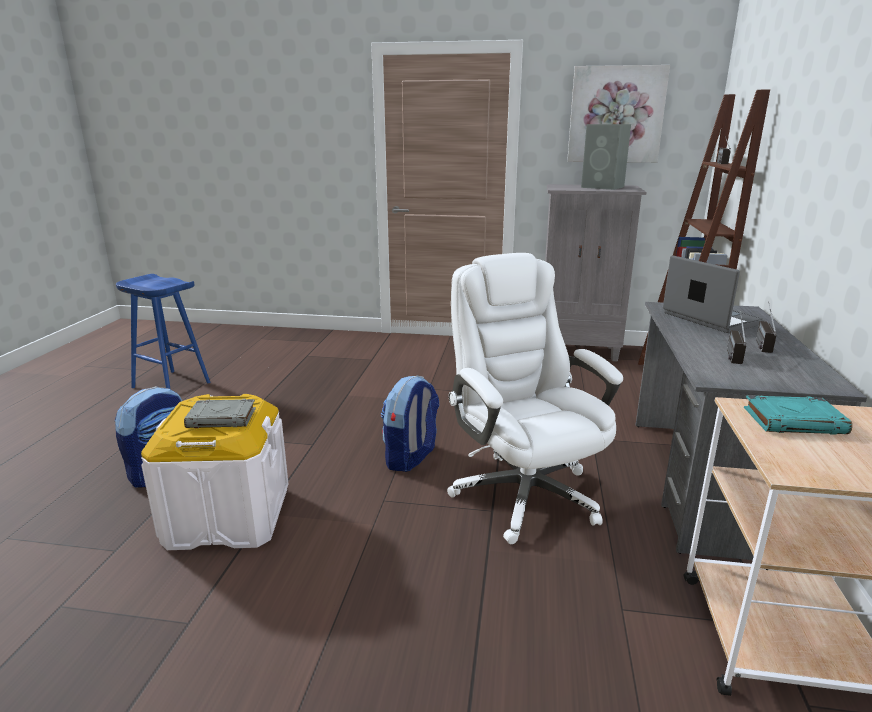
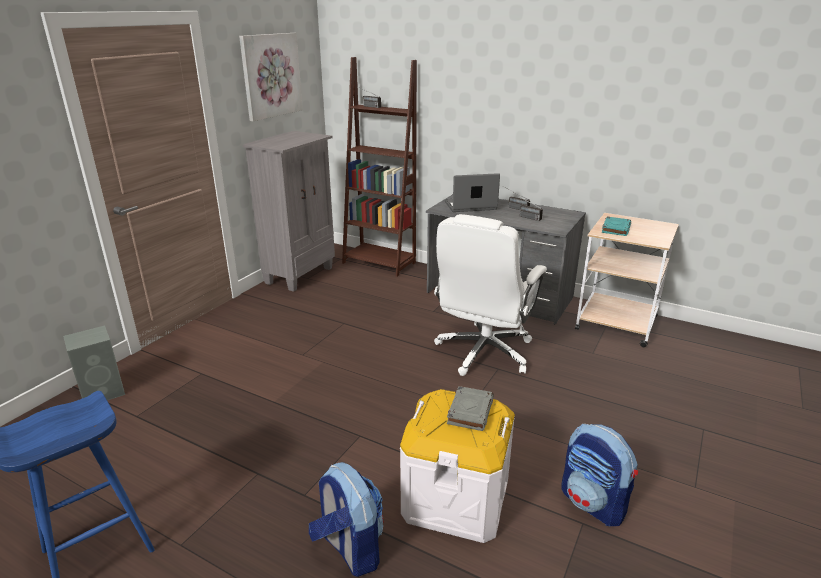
camera: 70 degrees left, 5 degrees up
(411, 458) = (415, 387): backpack -> backpack (593, 503)
(523, 493) = (484, 352): white office chair -> white office chair turned 60 degrees counterclockwise
(603, 187) = (292, 138): grey speaker -> grey speaker (104, 392)

